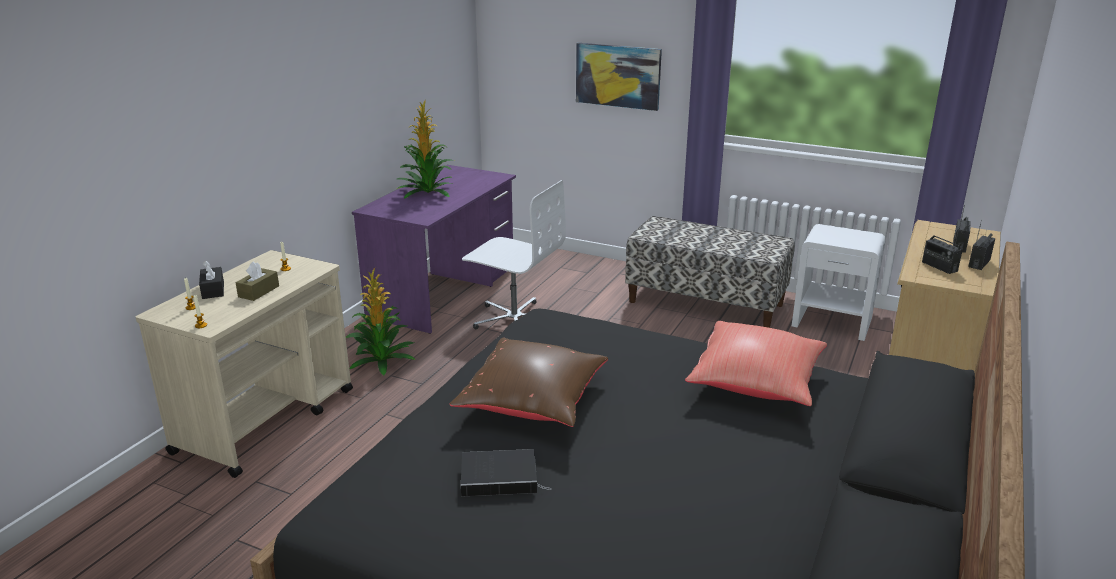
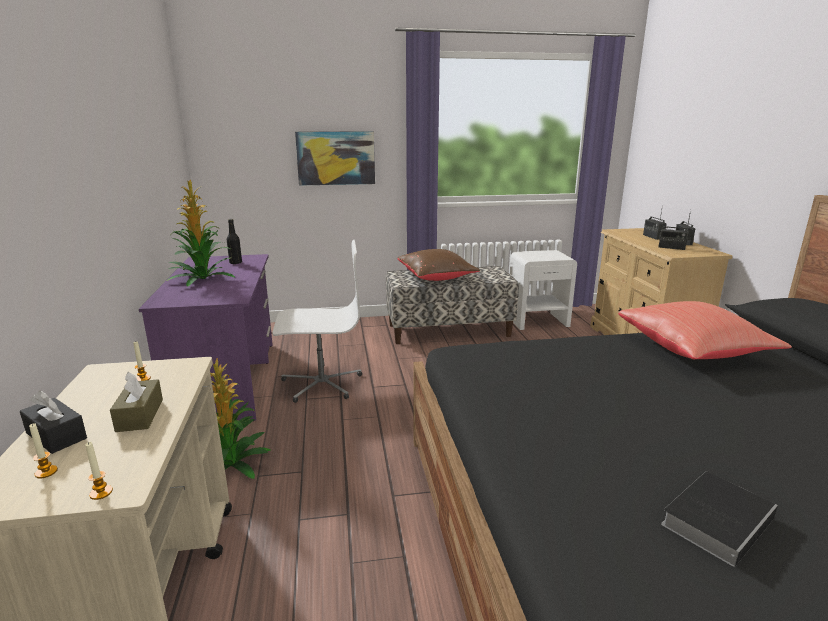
camera: 35 degrees left, 5 degrees down
(474, 180) = (235, 263): none -> black bottle
(534, 403) = (595, 428): brown pillow -> brown pillow (437, 278)

